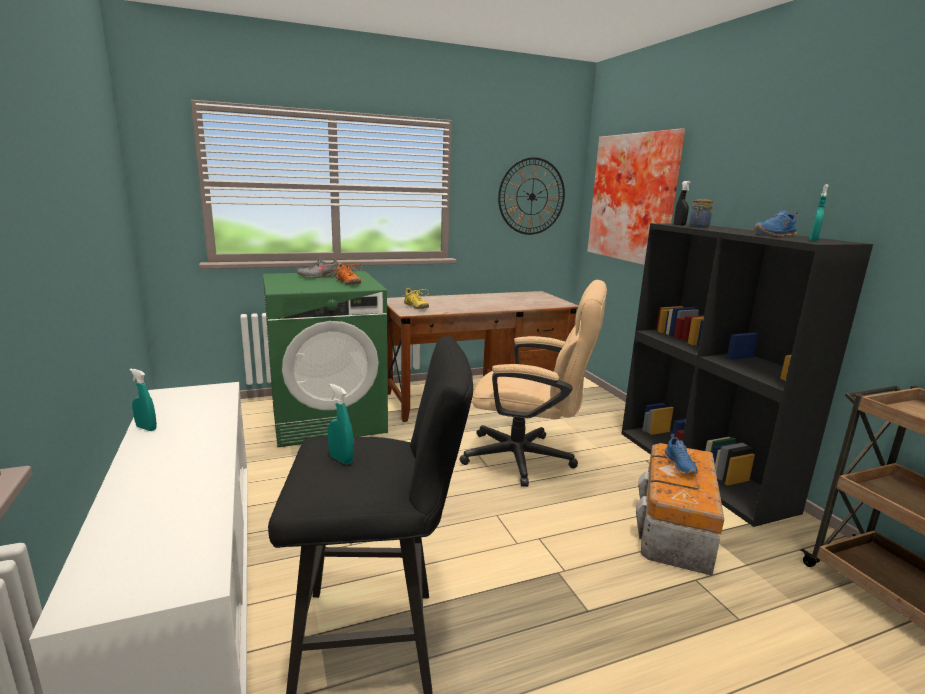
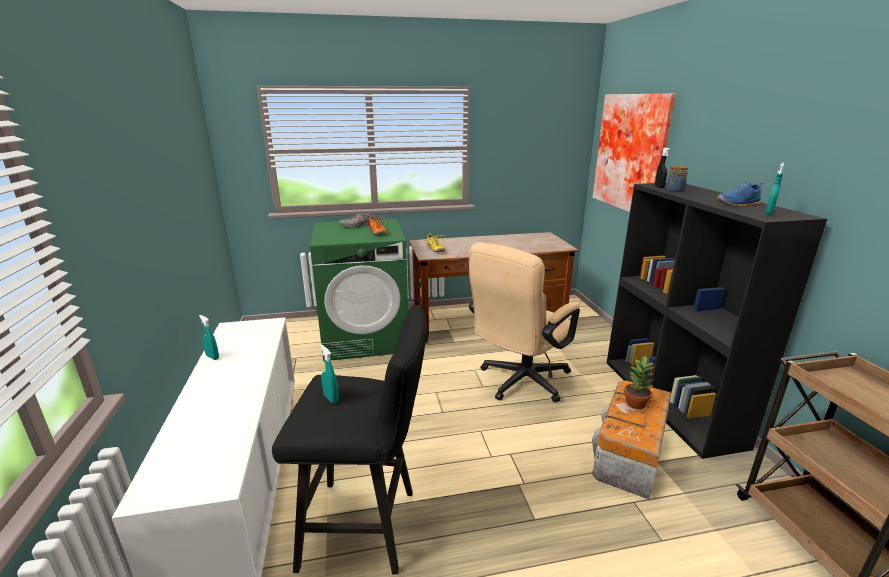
camera: 10 degrees right, 5 degrees up
(529, 459) = (519, 382): beige office chair -> beige office chair turned 105 degrees clockwise
(532, 196) = (543, 149): wall clock -> none
(680, 465) = (636, 403): blue shoe -> potted plant

